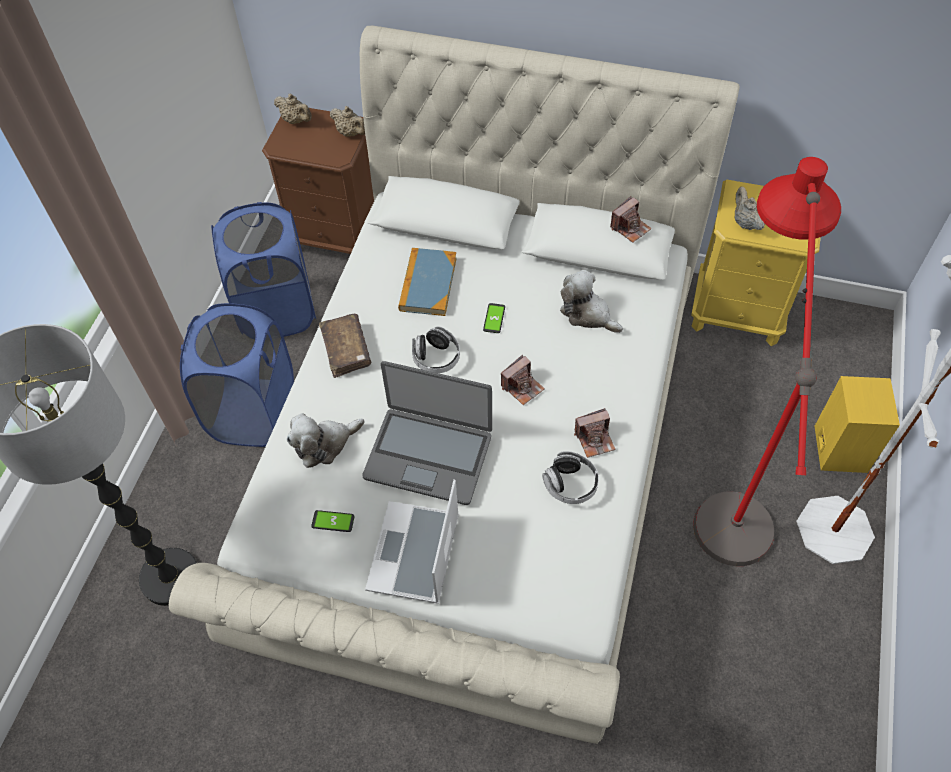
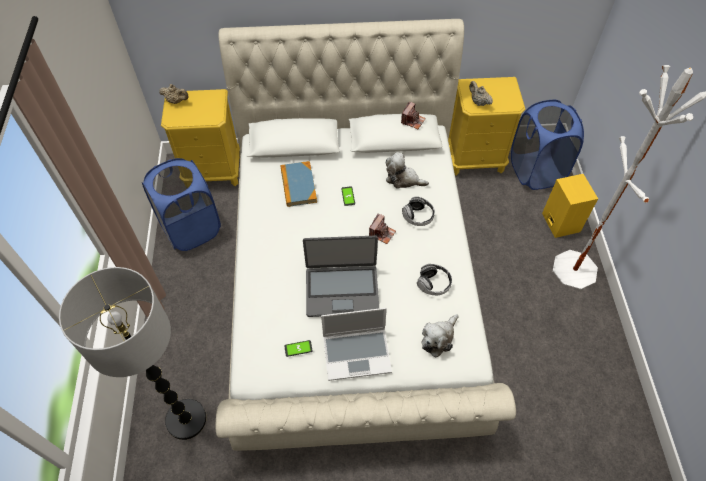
camera: 20 degrees left, 0 degrees up
(254, 412) = (201, 297): blue laundry basket -> blue laundry basket (535, 171)
(324, 444) = (273, 302): plush toy -> plush toy (438, 338)
(337, 236) = (213, 171): brown nightstand -> yellow nightstand
(346, 350) = (263, 239): brown book -> none
(351, 133) = (216, 101): beige teapot -> none
(415, 554) = (357, 353): laptop -> laptop turned 90 degrees counterclockwise
(436, 358) = (322, 230): headphones -> headphones (418, 216)
(594, 439) = (437, 253): camera -> none
(729, 478) = (506, 257): red floor lamp -> none

